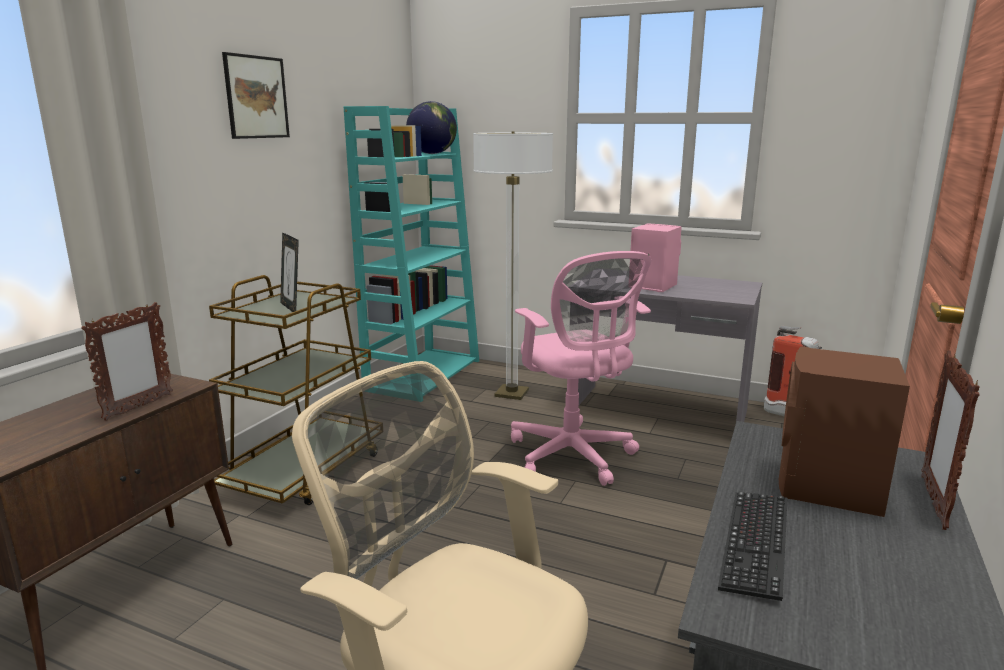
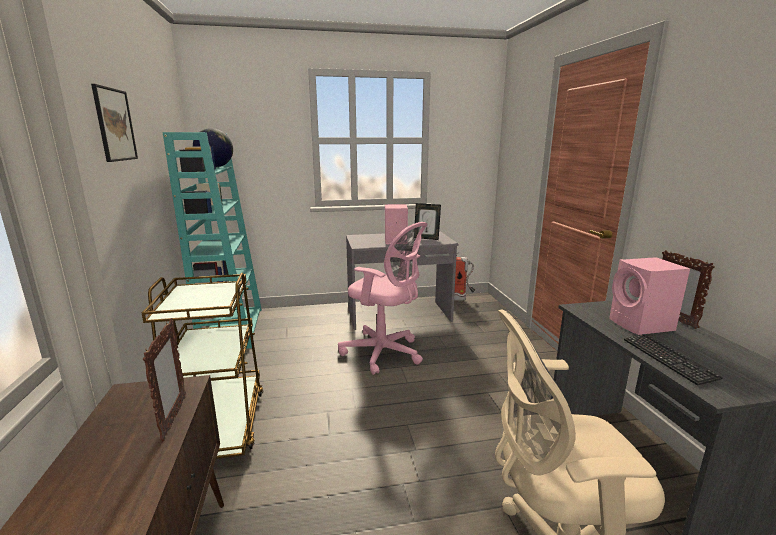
camera: 35 degrees left, 0 degrees up
(292, 307) = (206, 299): picture frame -> picture frame (426, 238)
(511, 393) = (307, 326): floor lamp -> none
(828, 490) = (642, 325): brown speaker -> pink speaker

